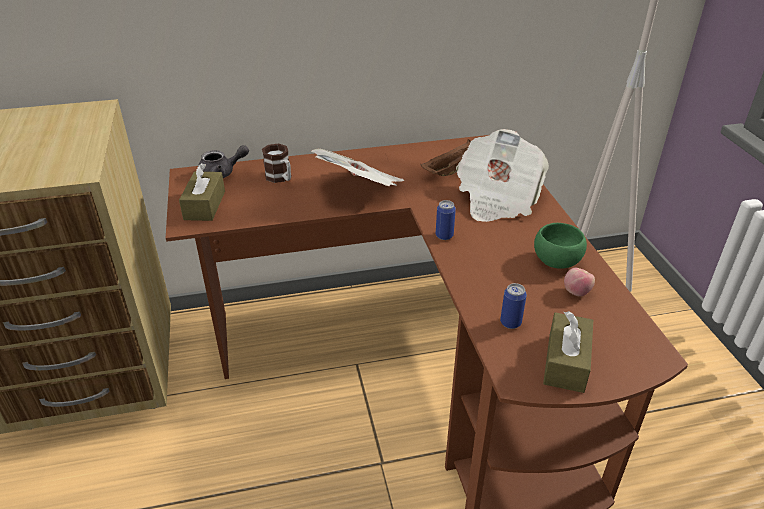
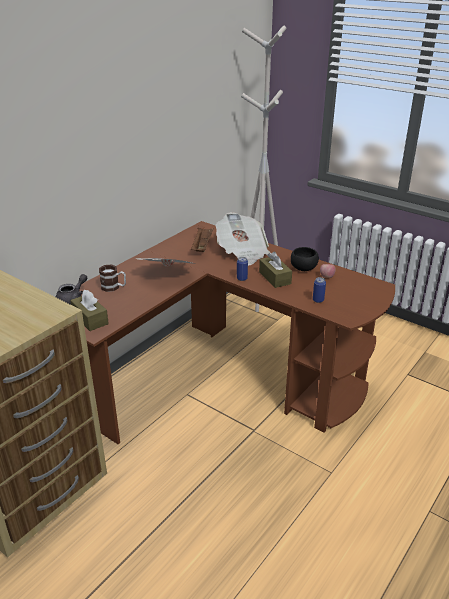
camera: 40 degrees left, 5 degrees down
(556, 260) = (303, 268): green bowl -> black bowl
(566, 362) = (356, 304): brown tissue box -> brown tissue box (275, 278)

